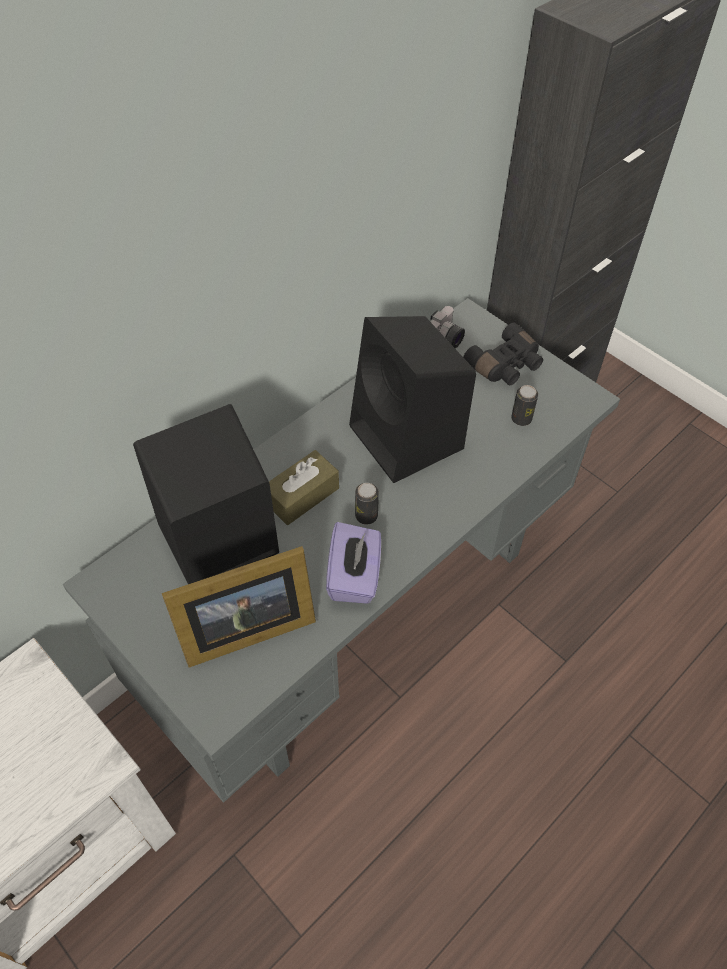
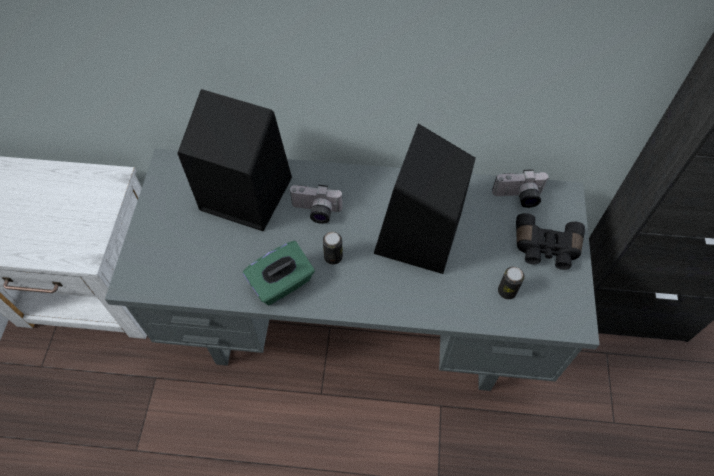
camera: 50 degrees right, 5 degrees up
(243, 629) = (196, 253): picture frame -> none
(302, 495) = (316, 212): brown tissue box -> camera
(354, 576) = (282, 283): purple tissue box -> green tissue box

